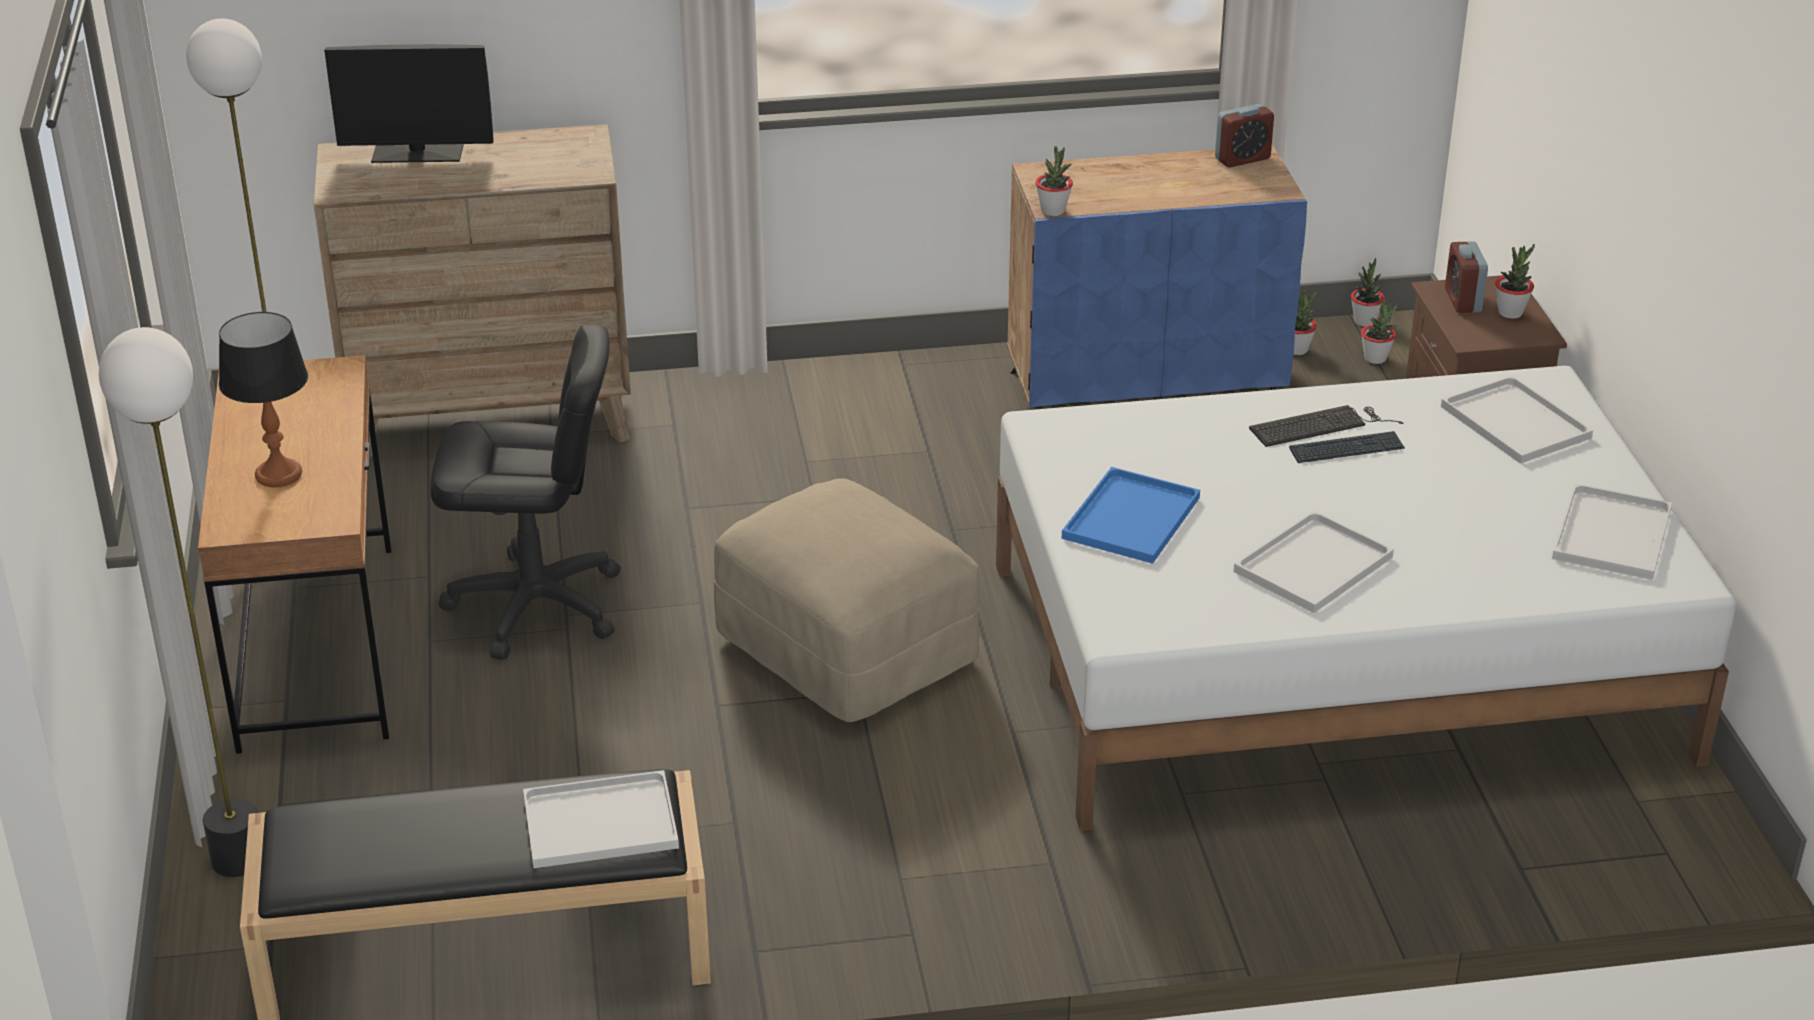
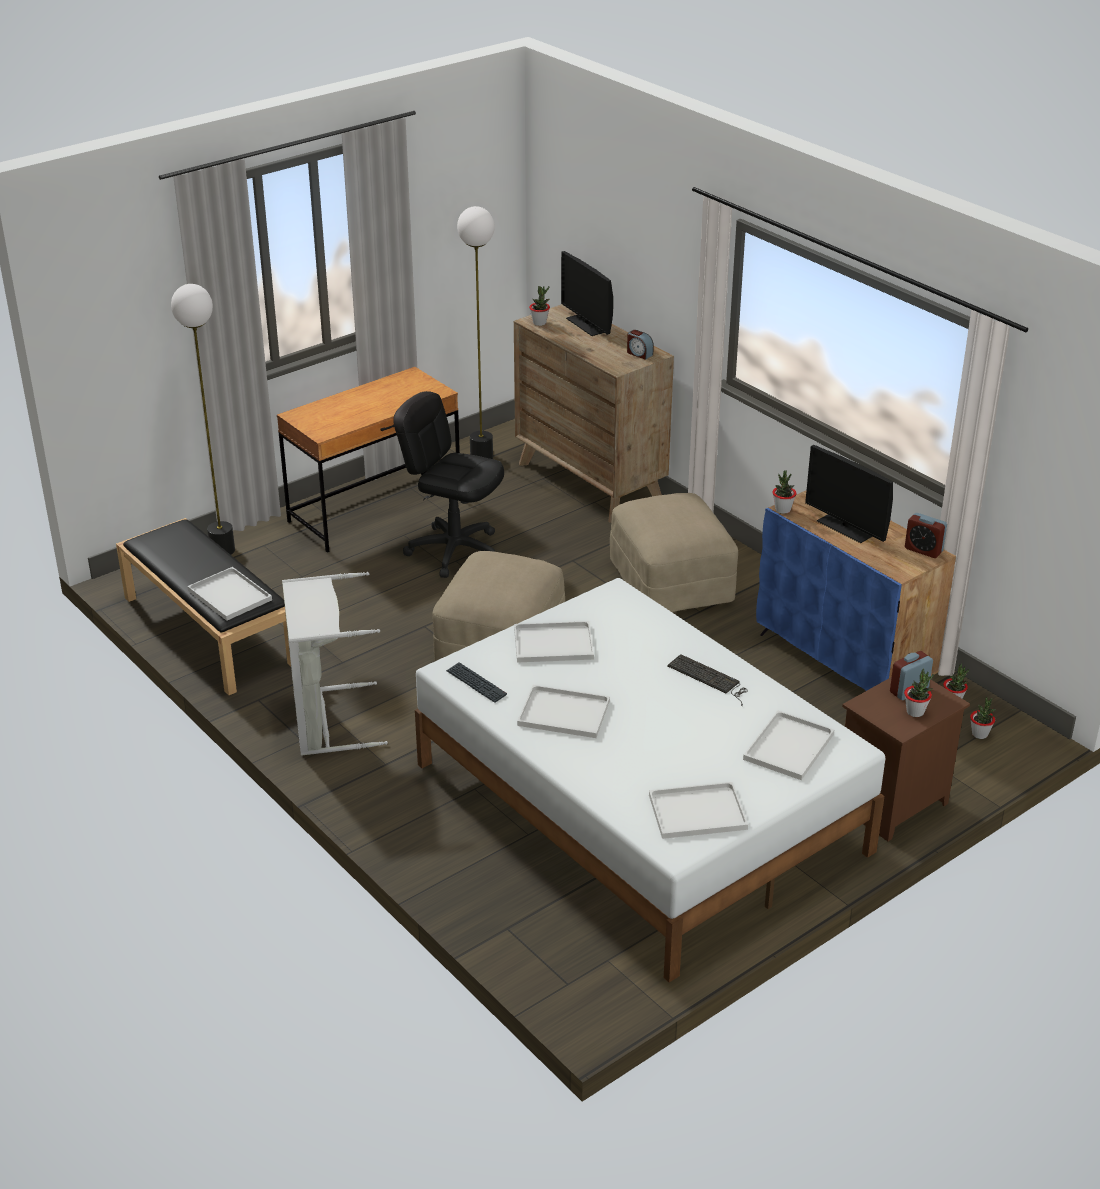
camera: 60 degrees right, 0 degrees up
(278, 475) = (344, 410): table lamp -> none
(536, 606) = (454, 550): black office chair -> black office chair turned 150 degrees clockwise
(567, 145) = (639, 353): none -> alarm clock
(834, 448) = (670, 582): none -> beige ottoman
(883, 891) = (325, 721): none -> grey laundry basket
(1131, 519) = (552, 644): blue tray -> white tray
(1140, 186) = (846, 527): none -> monitor
(1346, 449) = (693, 694): keyboard -> keyboard (476, 683)
(1364, 321) = (1019, 718): potted plant -> potted plant (539, 323)

